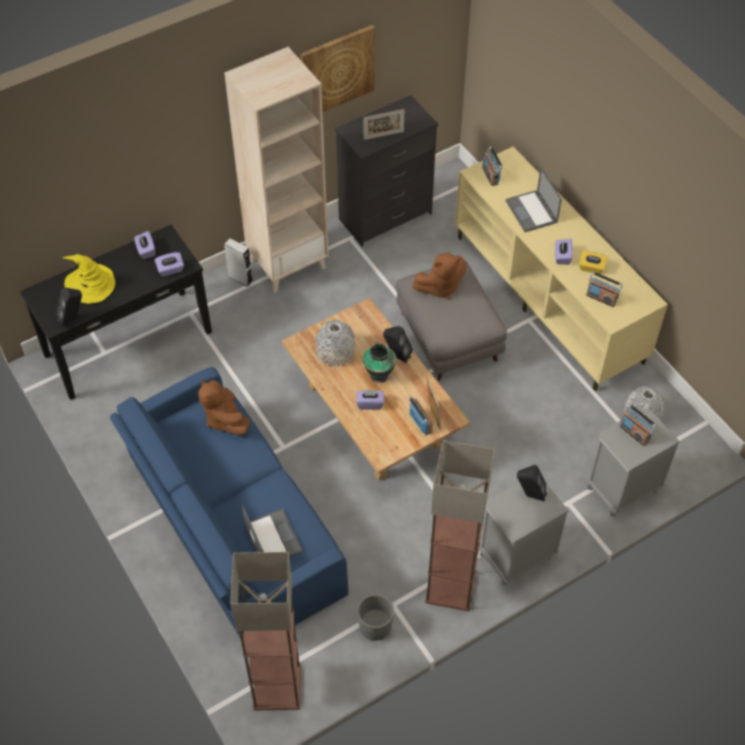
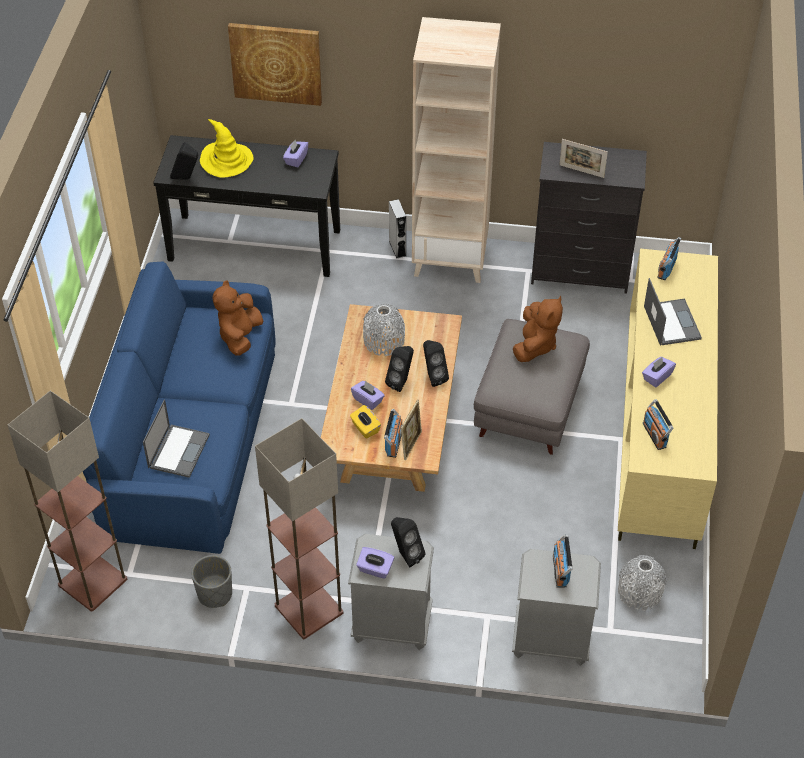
camera: 40 degrees right, 5 degrees down
(170, 270) = (299, 185): purple tissue box -> purple tissue box (375, 569)
(337, 71) = (559, 80): picture -> picture (276, 63)
(379, 374) = (401, 382): vase -> black speaker
(440, 287) = (535, 345): brown plush toy -> brown plush toy turned 90 degrees counterclockwise
(532, 212) = (671, 322): laptop -> laptop turned 150 degrees clockwise
(591, 268) = (675, 404): yellow tissue box -> yellow tissue box (365, 428)

